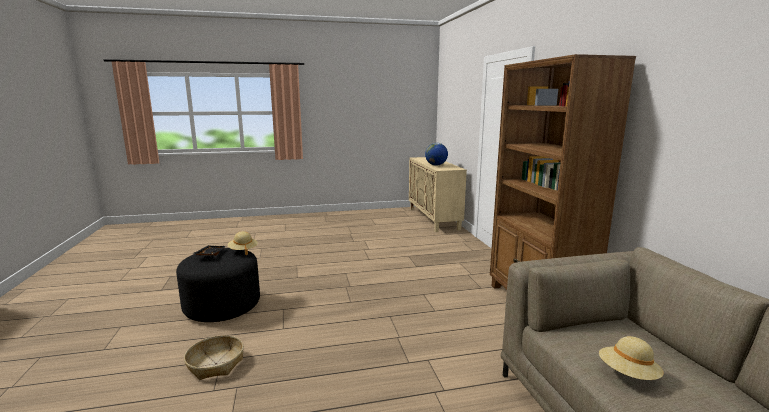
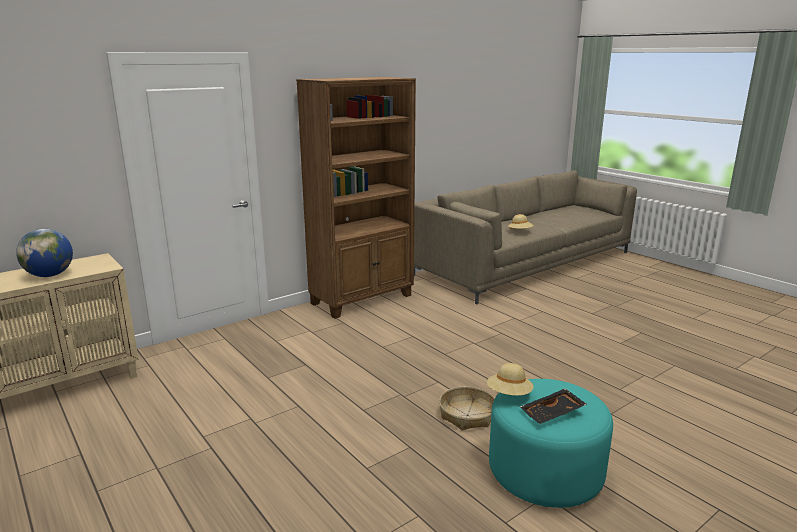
camera: 115 degrees left, 5 degrees up
(215, 364) = (618, 413): basket -> basket (467, 415)
(222, 306) = (544, 472): black ottoman -> turquoise ottoman

